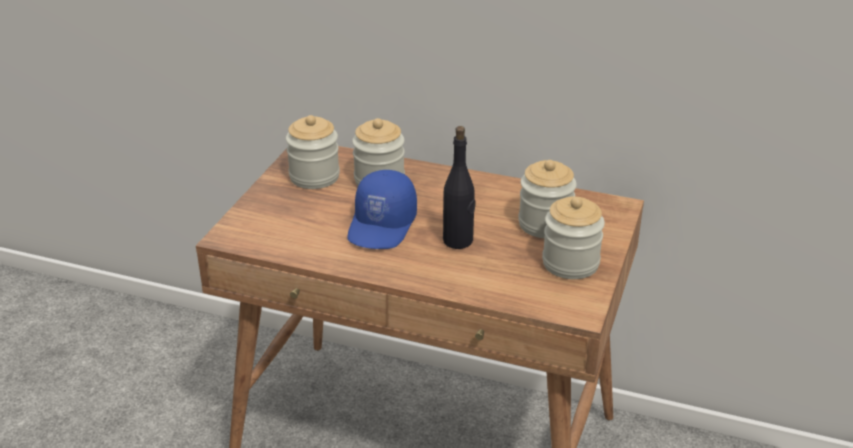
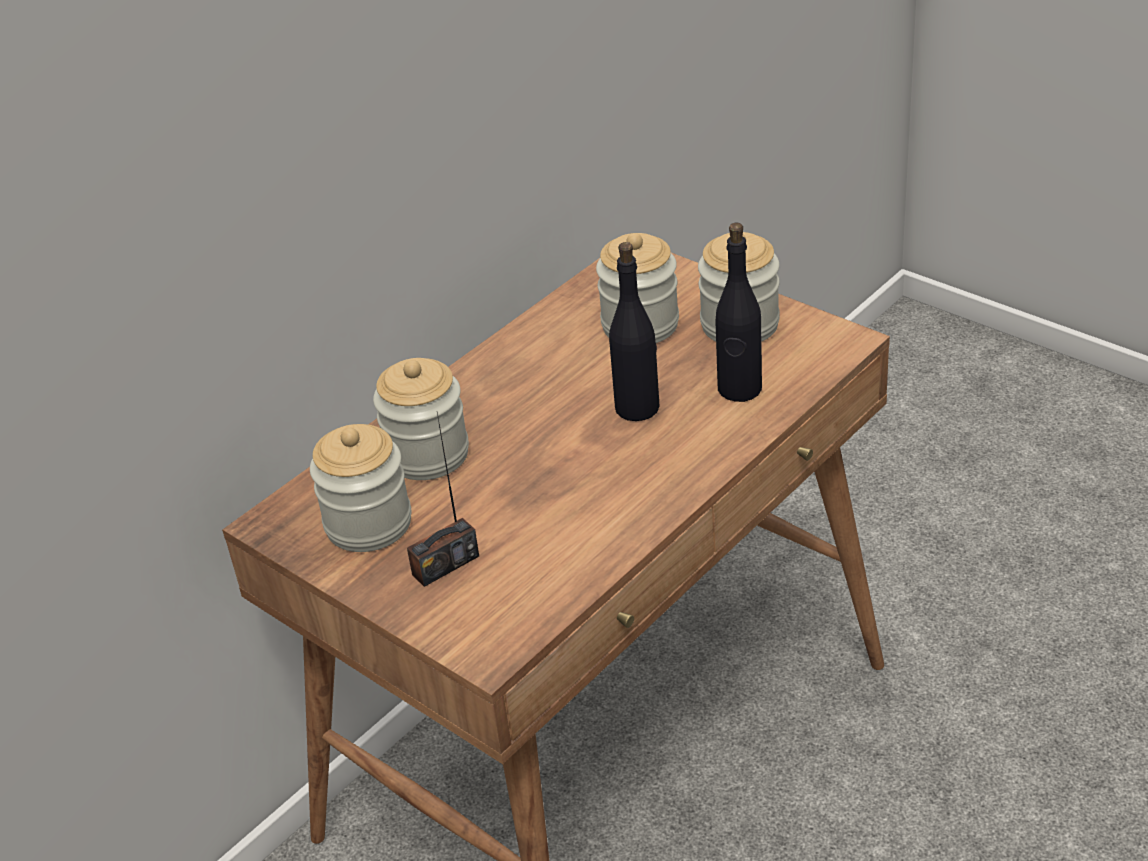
camera: 65 degrees left, 5 degrees up
(290, 207) = (445, 565): none -> radio
(383, 226) = (558, 472): blue cap -> none
(498, 276) = (739, 389): none -> black bottle

